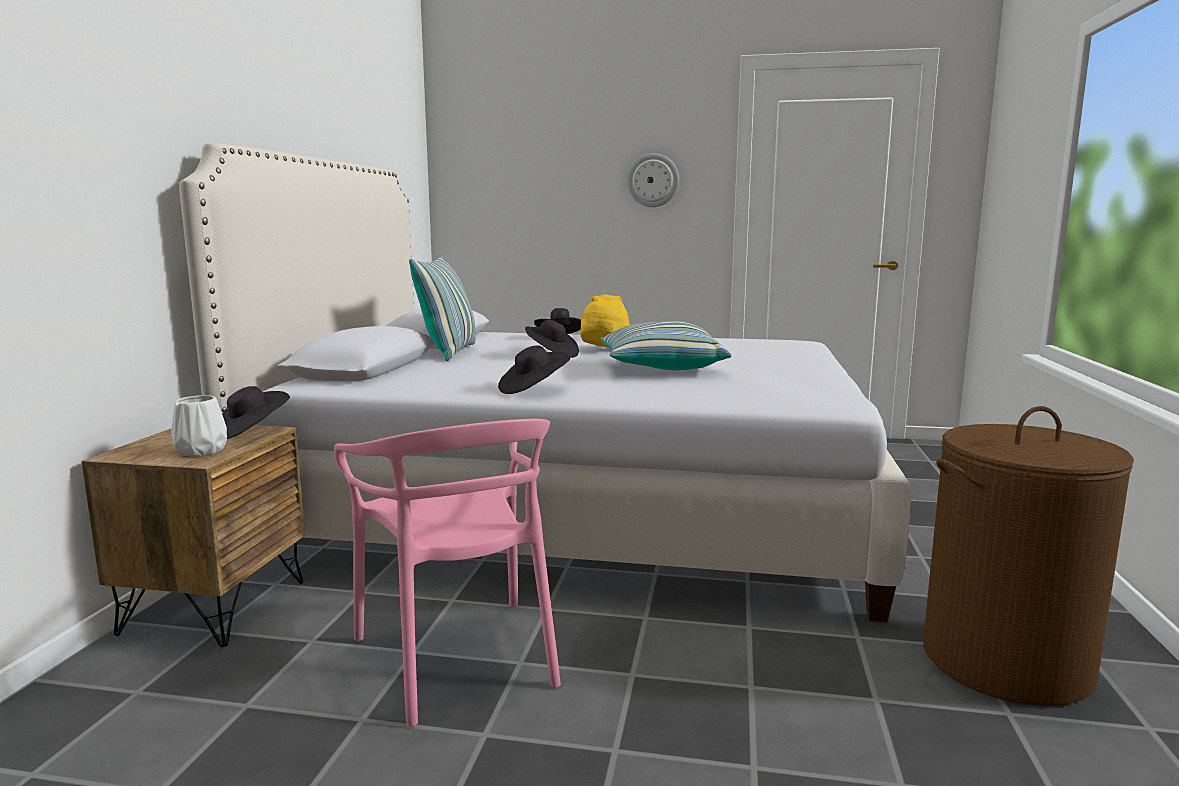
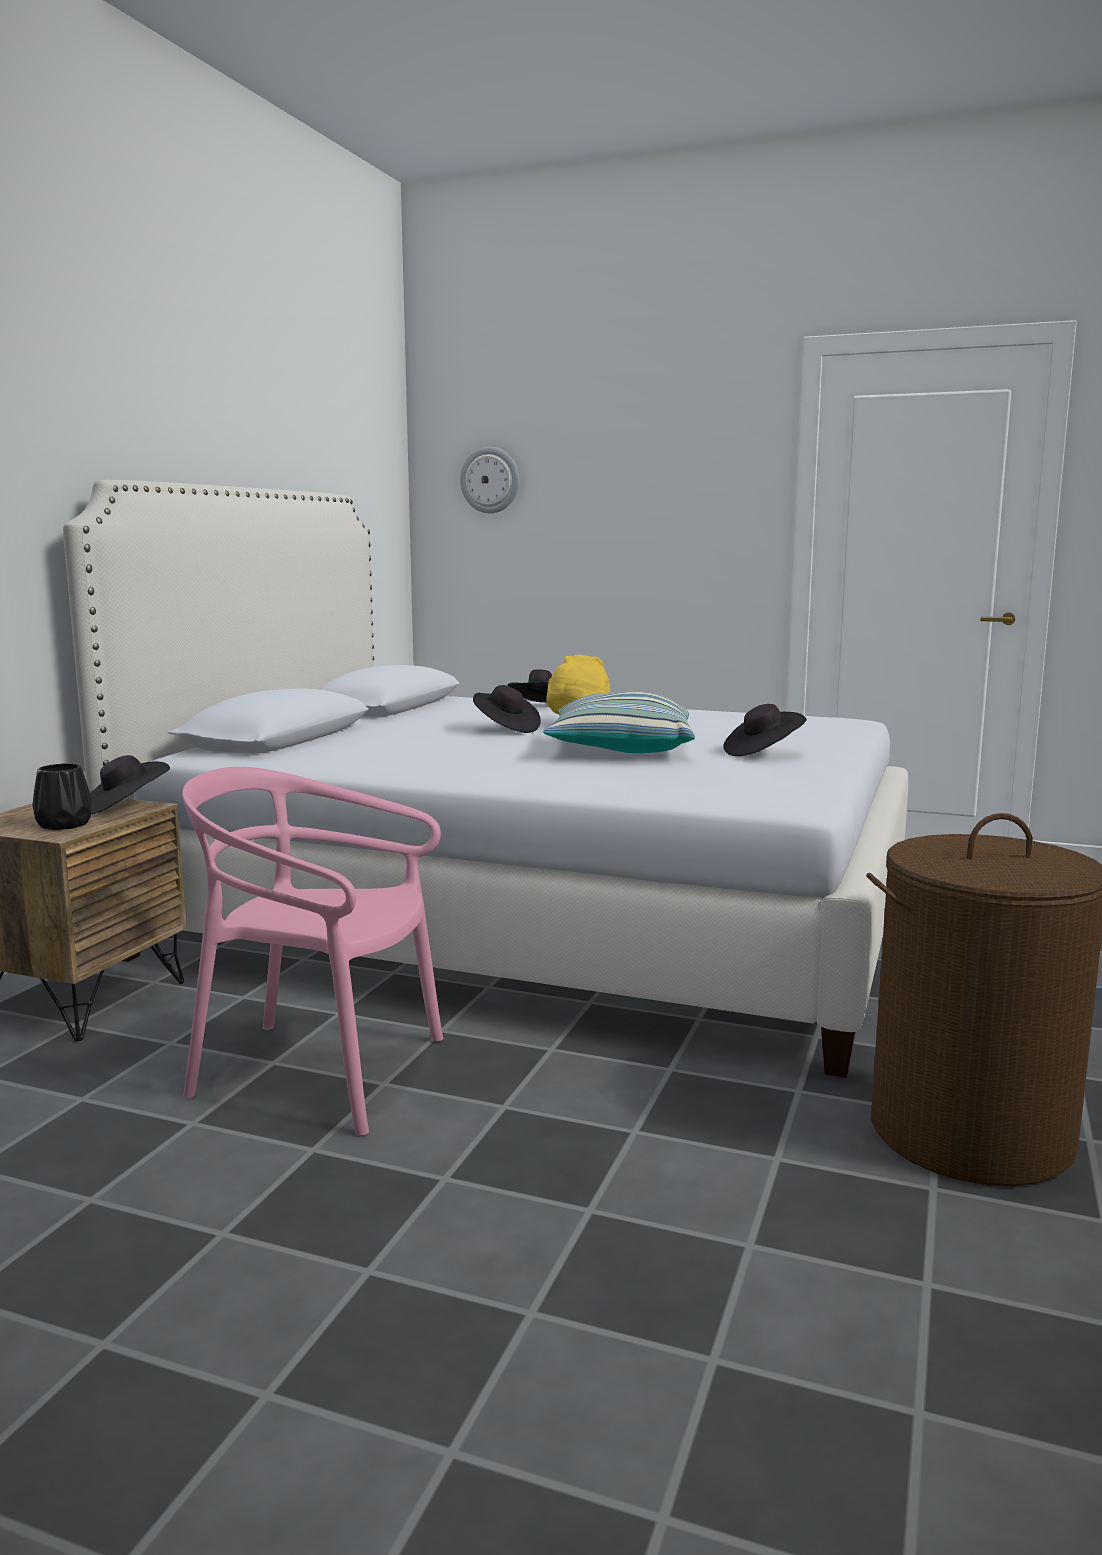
camera: 10 degrees right, 0 degrees up
(201, 450) = (64, 824): white vase -> black vase
(449, 352) = (388, 722): pillow -> none
(459, 657) = (320, 1072): pink chair -> pink chair turned 120 degrees clockwise
(533, 389) = (444, 770): black hat -> black hat (763, 752)
(653, 180) = (687, 502): wall clock -> wall clock (490, 480)

